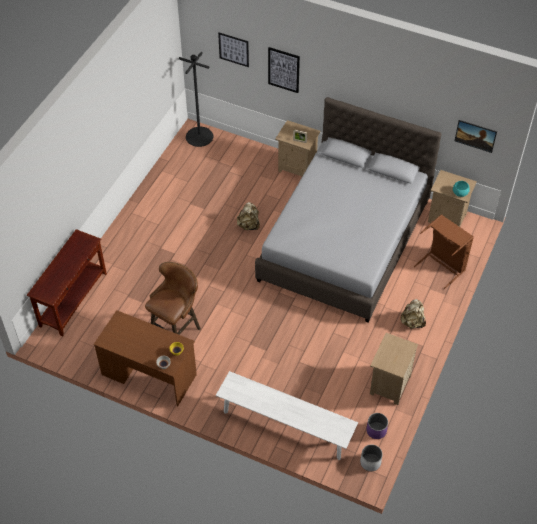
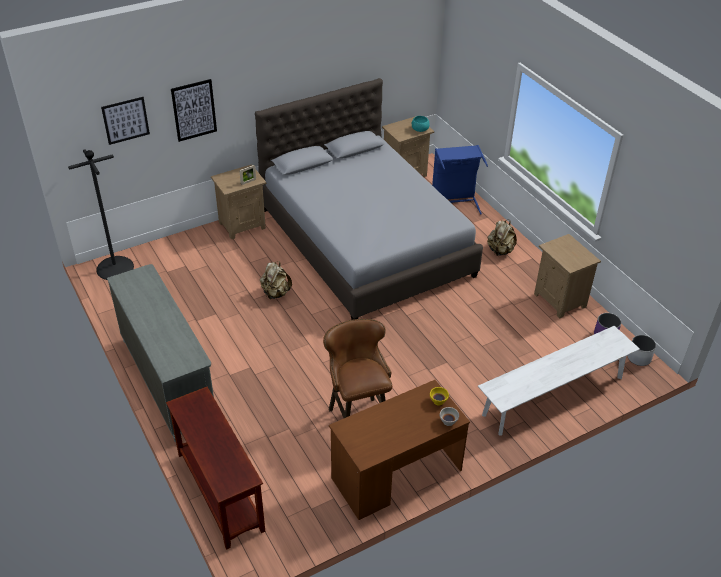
camera: 55 degrees left, 10 degrees down
(131, 224) = (168, 381): none -> grey dresser
(442, 266) = (454, 202): brown laundry basket -> blue laundry basket
(474, 141) = (407, 70): picture -> none

